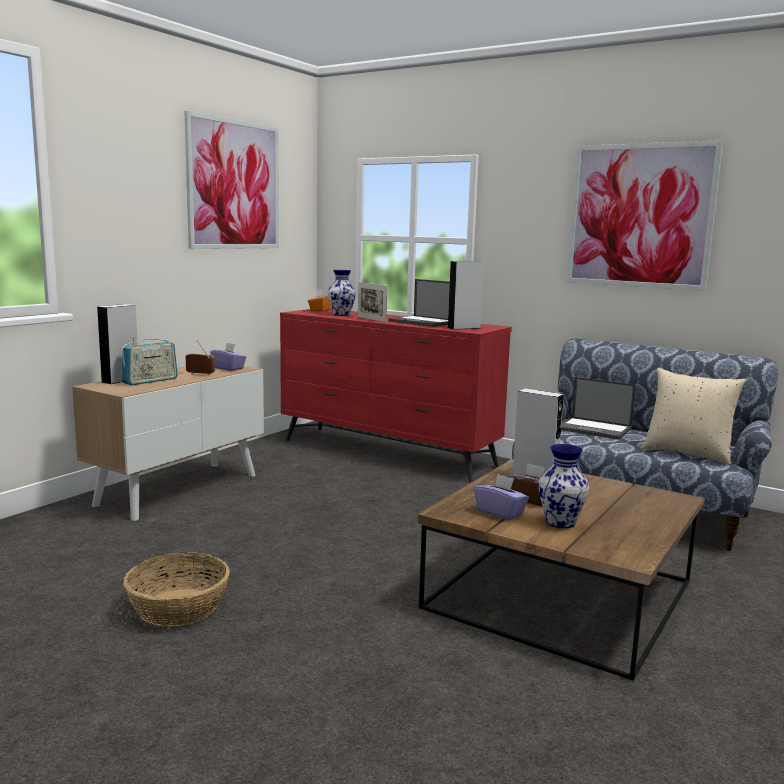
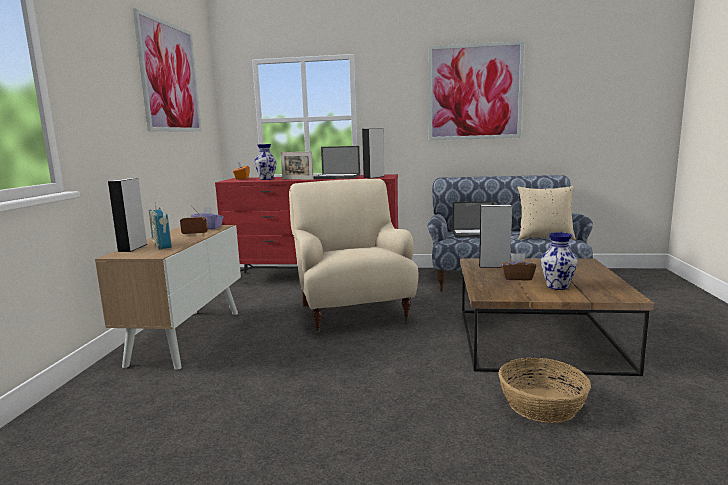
camera: 25 degrees left, 0 degrees up
(150, 381) = (162, 244): radio -> radio turned 135 degrees clockwise
(178, 607) = (308, 424): basket -> basket (541, 405)
(376, 503) = (352, 312): none -> beige armchair
(500, 512) = (515, 289): purple tissue box -> none

